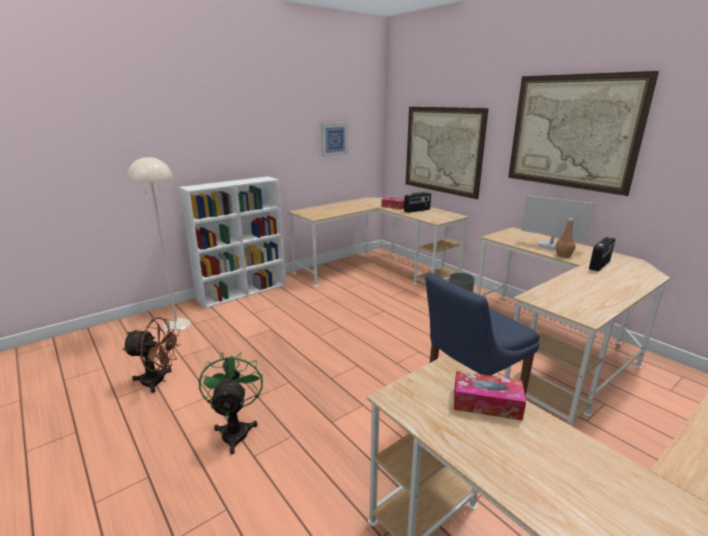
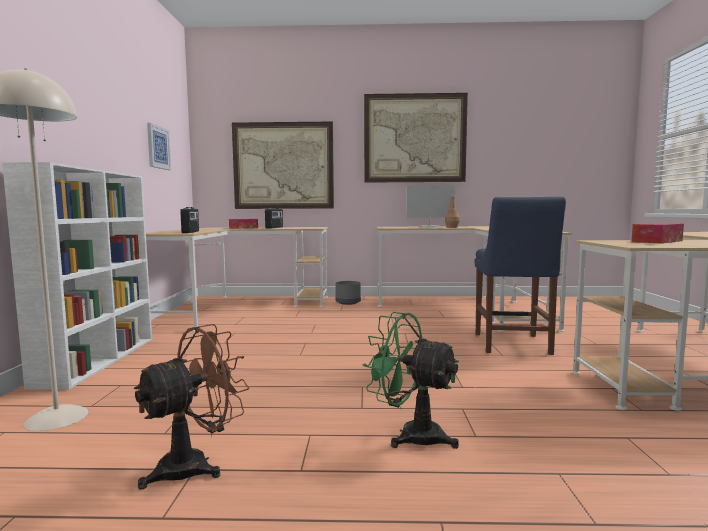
camera: 50 degrees left, 15 degrees down
(600, 265) = (480, 227): radio -> radio (191, 232)

